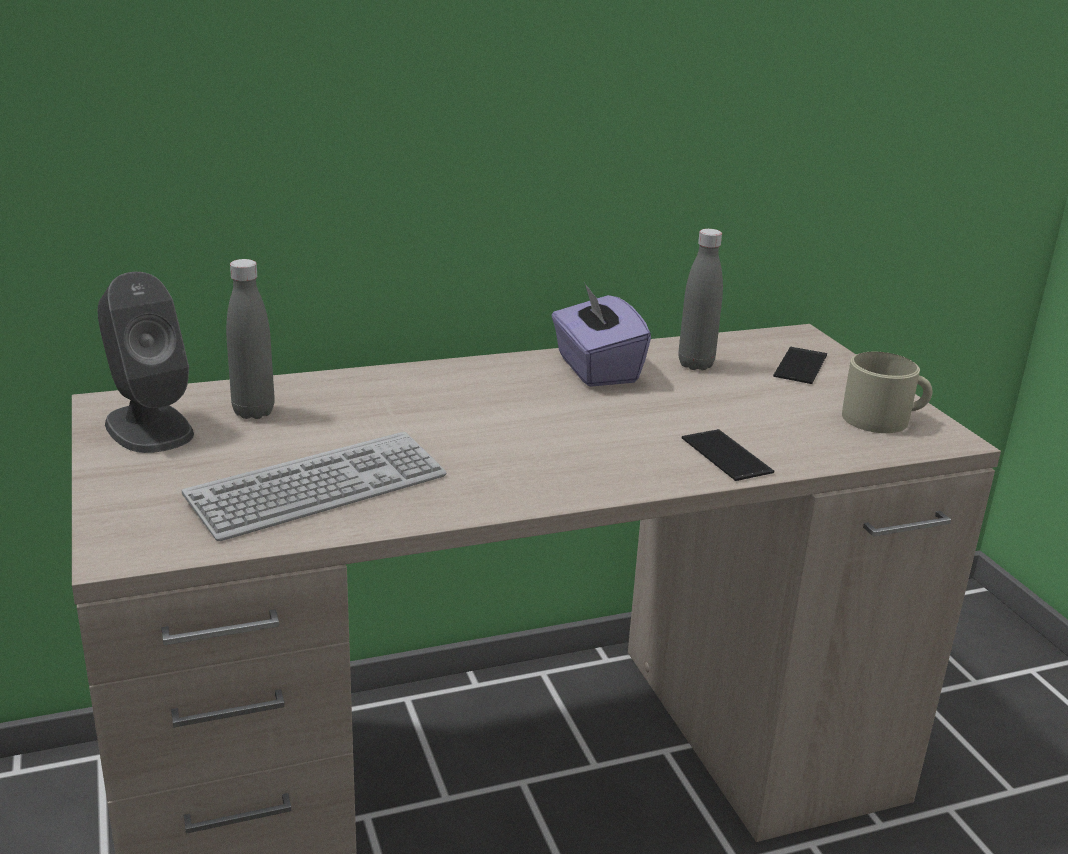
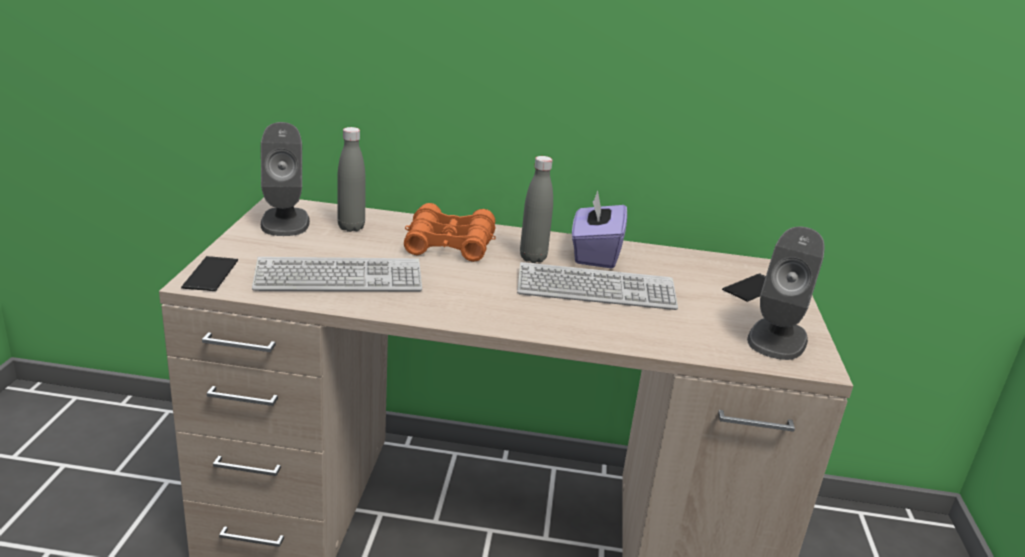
camera: 25 degrees right, 0 degrees up
(411, 402) = (449, 244): none -> orange binoculars
(644, 414) = (596, 289): none -> keyboard
(695, 364) = (671, 268): grey bottle -> grey bottle (533, 258)
(726, 455) = (623, 329): phone -> phone (210, 274)
(884, 419) = (777, 338): beige mug -> grey speaker

